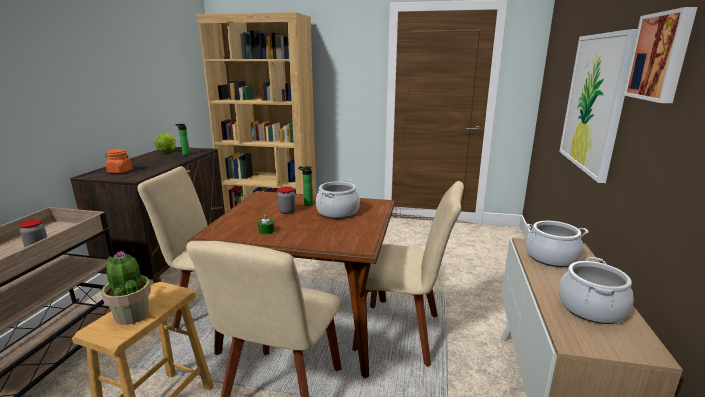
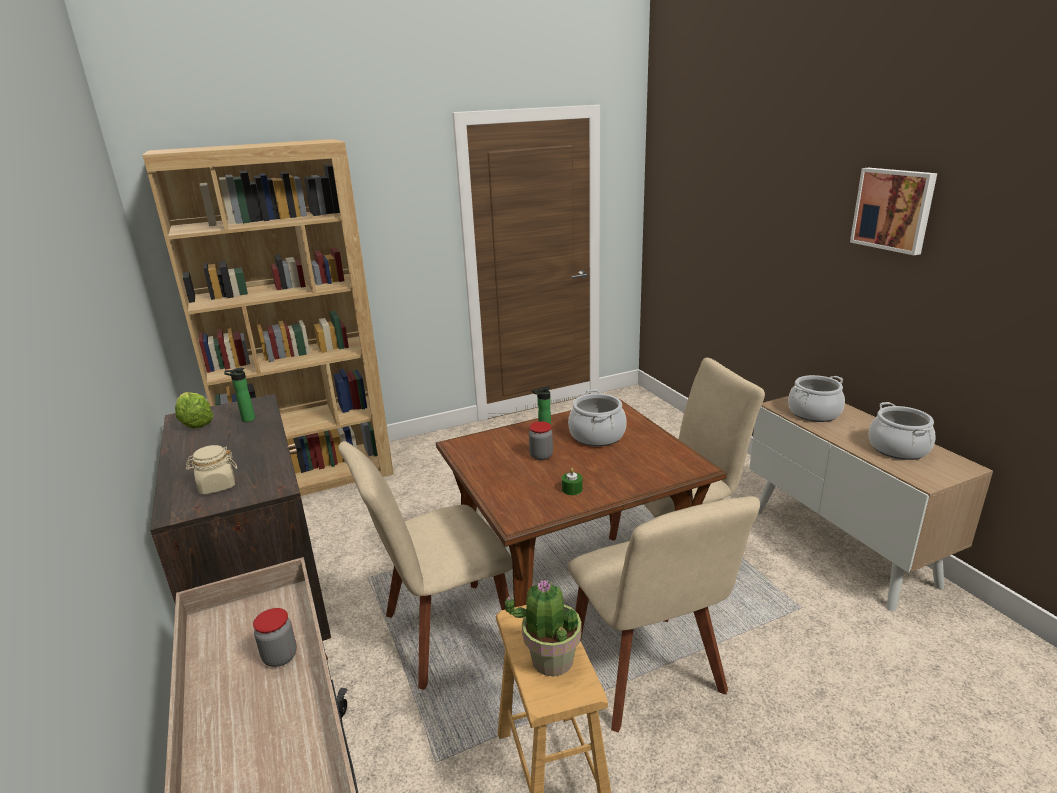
camera: 35 degrees left, 5 degrees up
(120, 171) = (217, 486): orange jar -> beige jar
(594, 102) = (784, 242): picture -> none

